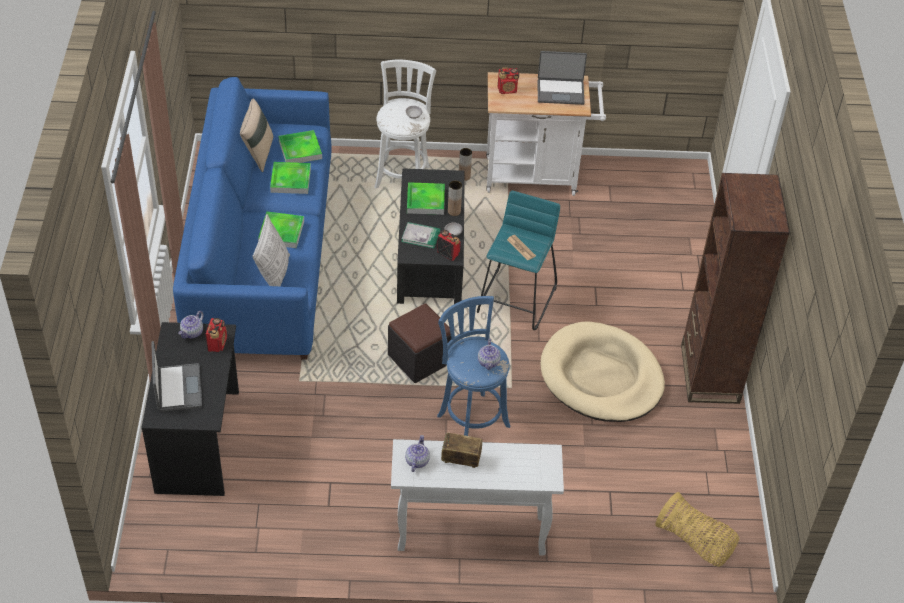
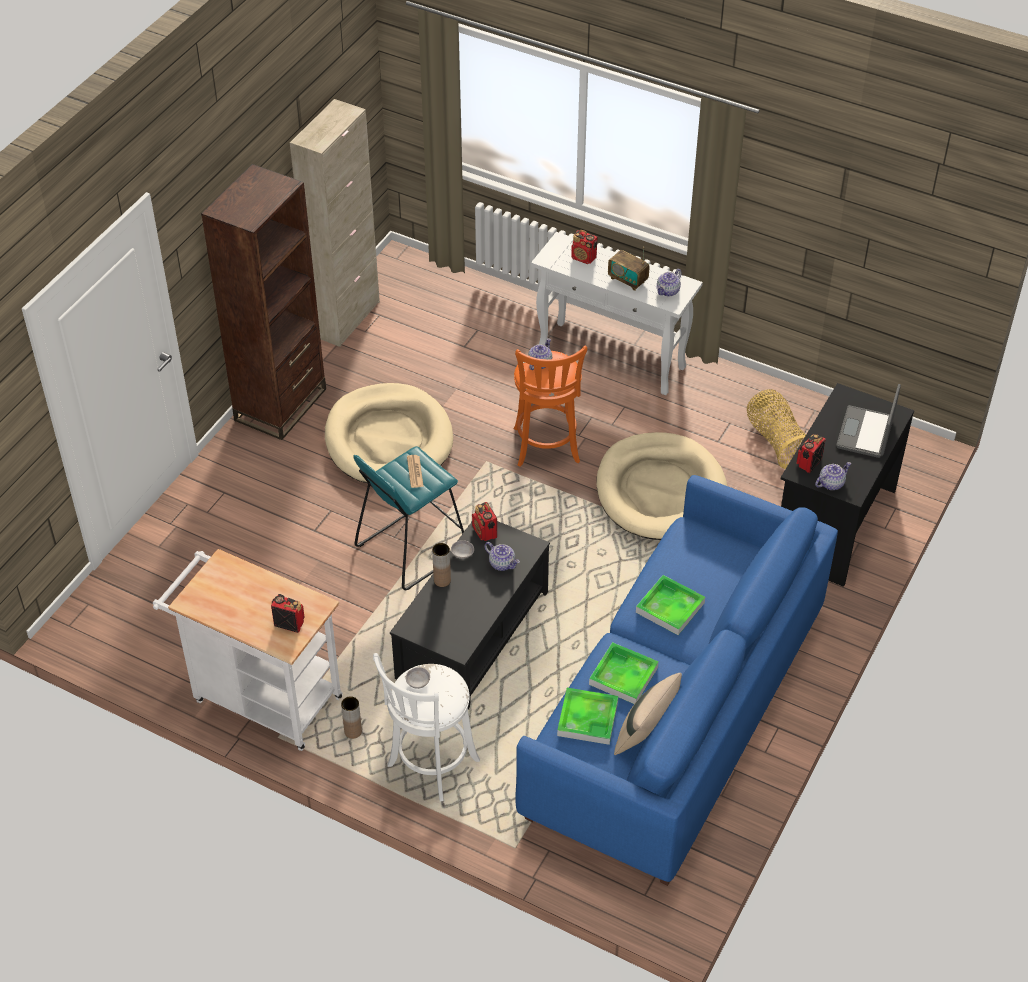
camera: 150 degrees left, 0 degrees up
(274, 276) = (704, 556): pillow -> none
(355, 415) = (660, 491): none -> beige dog bed
(419, 359) = (560, 523): black ottoman -> none
(420, 236) = (502, 563): book -> teapot
(425, 201) = (466, 607): tray -> none
(471, 418) = (546, 448): blue stool -> orange stool
(517, 469) = (584, 258): none -> radio
(560, 91) = (225, 595): laptop -> none
(695, 542) = (423, 288): basket -> basket (777, 441)
(733, 478) = (346, 318): none -> beige cabinet

